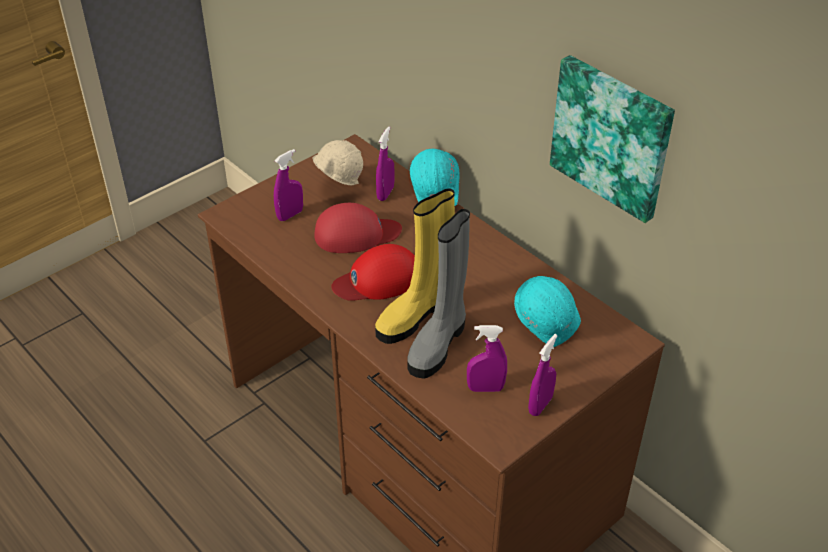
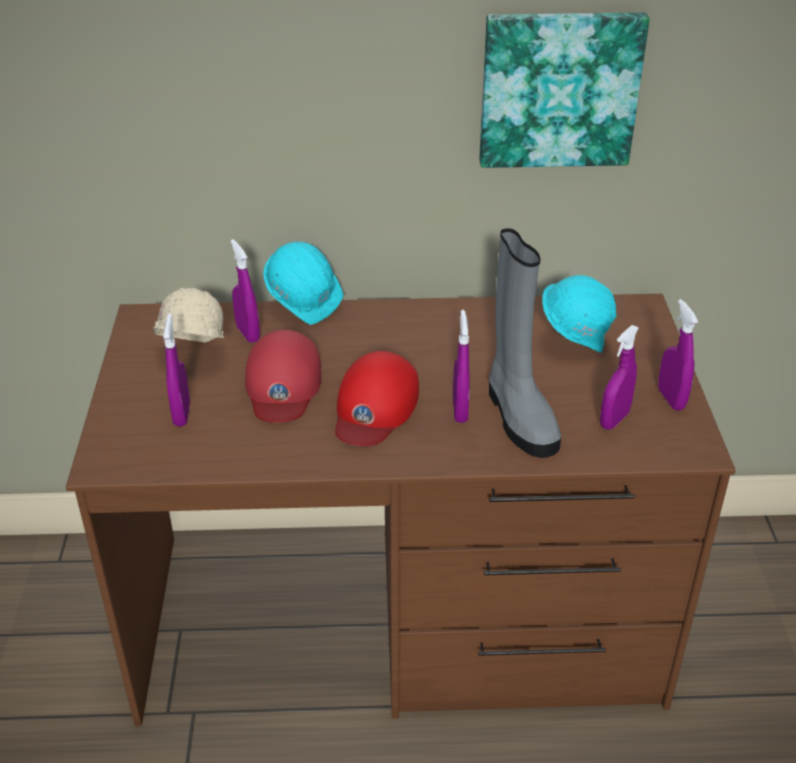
camera: 50 degrees left, 5 degrees down
(356, 234) = (283, 385): red cap -> red cap turned 150 degrees clockwise
(415, 316) = (460, 411): yellow boot -> purple spray bottle

